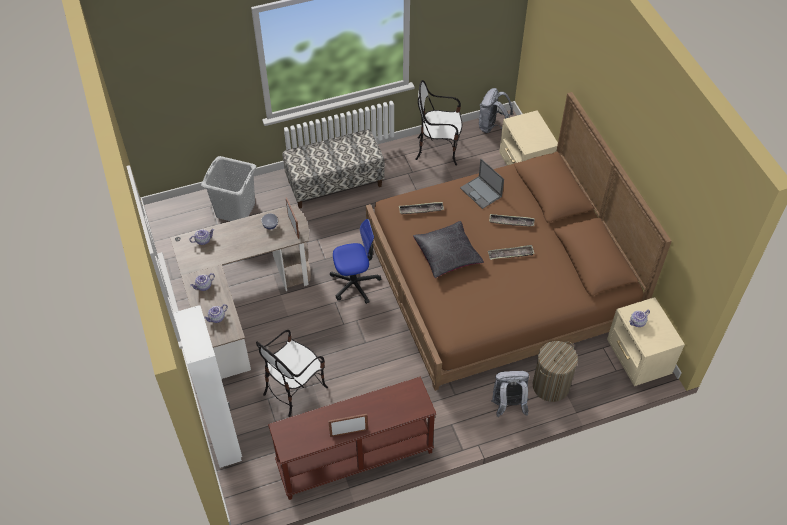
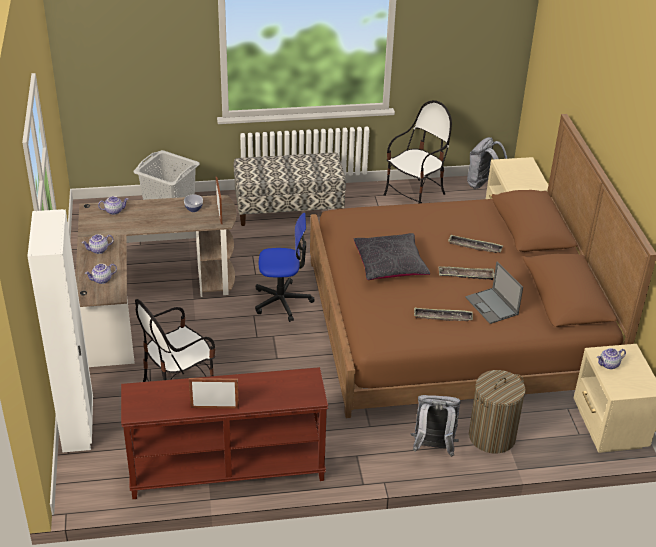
camera: 10 degrees right, 15 degrees down
(421, 210) = (371, 222): tray -> tray (442, 317)
(438, 149) = (415, 196): chair -> chair turned 120 degrees clockwise
(481, 192) = (446, 216): laptop -> laptop (492, 306)

